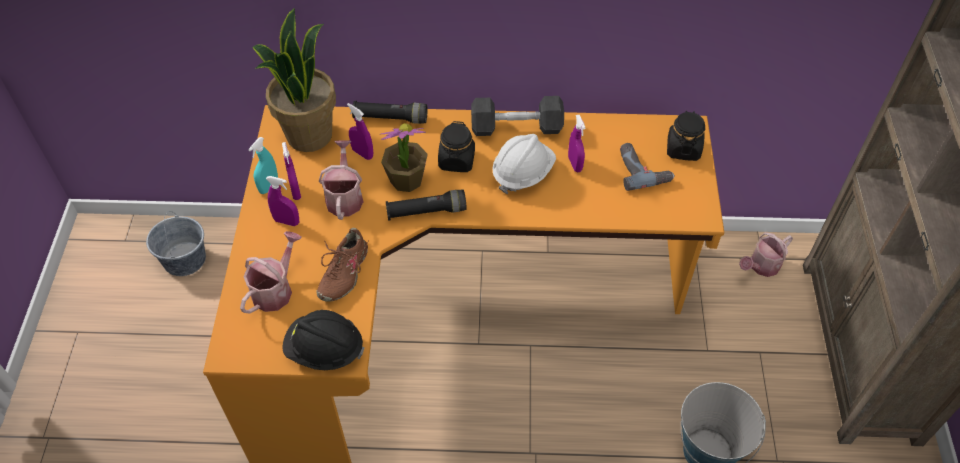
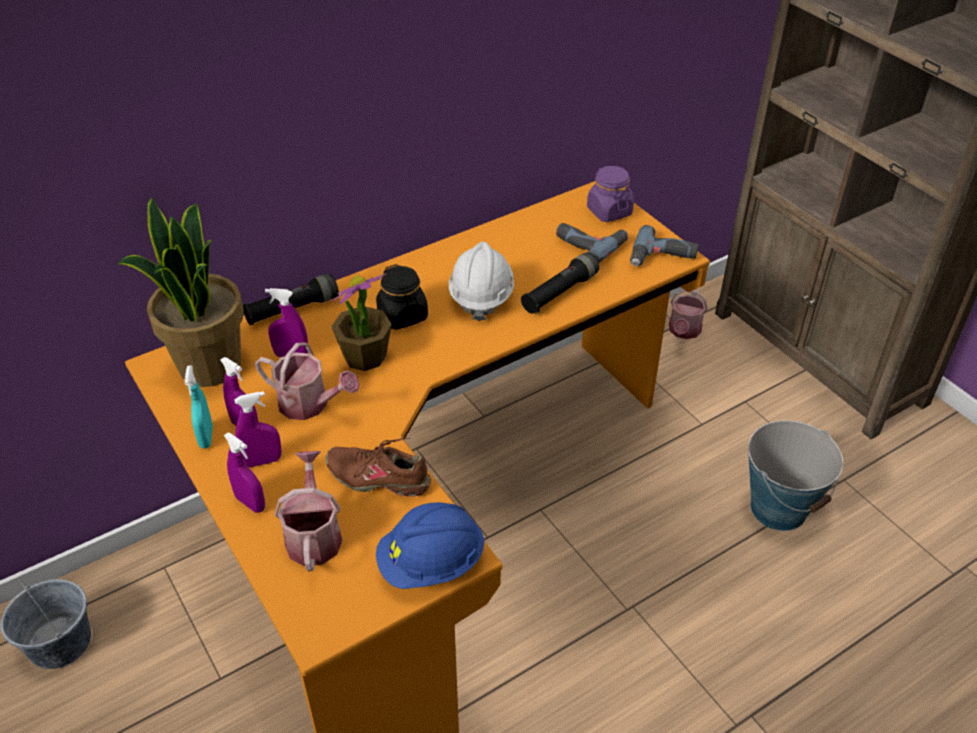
camera: 35 degrees left, 10 degrees down
(324, 350) = (431, 563): black hard hat -> blue hard hat
(343, 273) = (379, 477): brown shoe -> brown shoe turned 120 degrees clockwise
(344, 196) = (310, 404): watering can -> watering can turned 150 degrees clockwise
(426, 211) = (415, 375): black flashlight -> black flashlight (559, 293)
(516, 127) = (436, 261): black dumbbell -> none
(575, 164) = (524, 266): purple spray bottle -> purple spray bottle (250, 503)
(683, 148) = (609, 211): black jar -> purple jar
(686, 211) = (662, 258): none -> power drill

